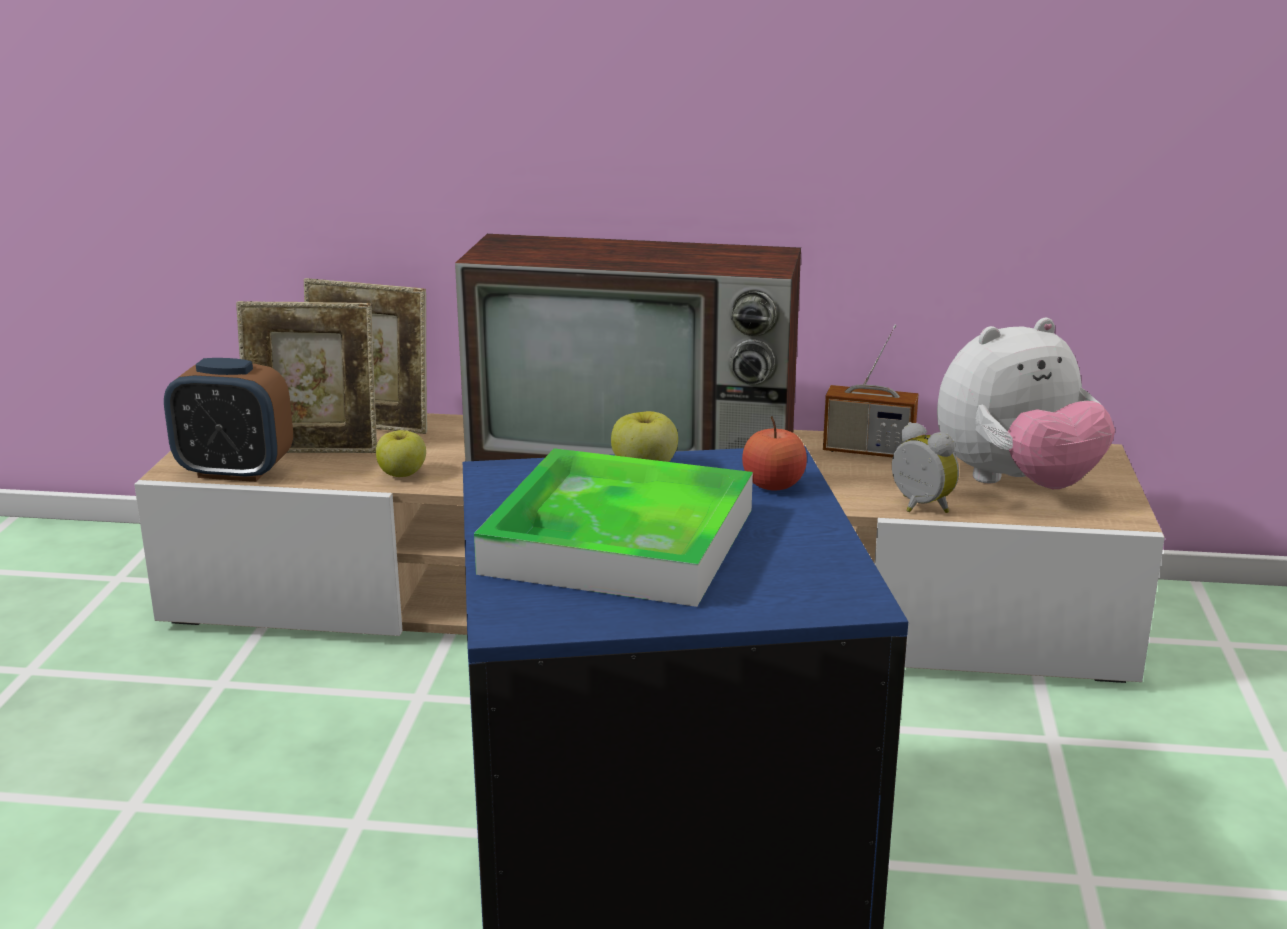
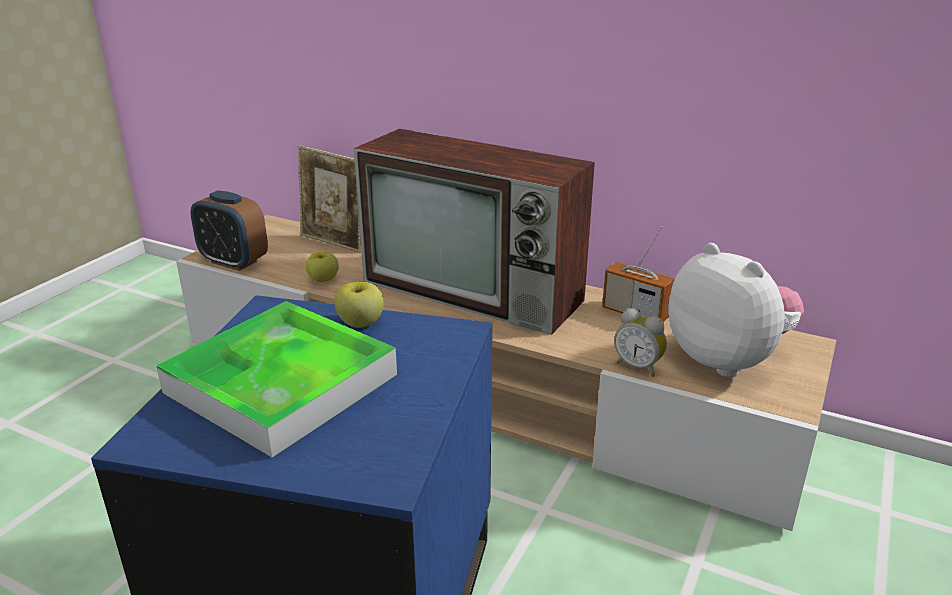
camera: 20 degrees right, 5 degrees up
(315, 450) = (289, 254): picture frame -> none
(773, 485) = (434, 354): apple -> none
(919, 507) = (638, 366): alarm clock -> alarm clock turned 150 degrees clockwise
(1016, 484) = (727, 360): plush toy -> plush toy turned 120 degrees counterclockwise

